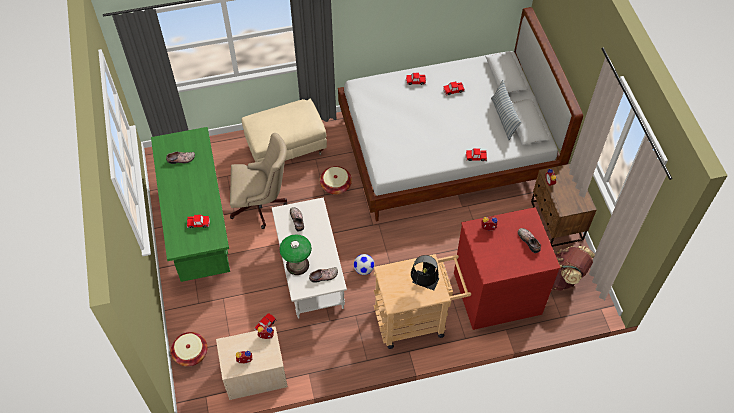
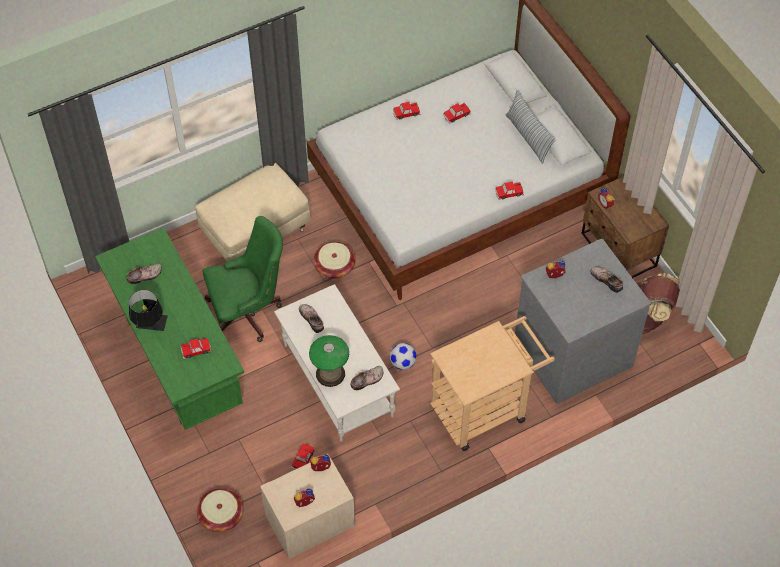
camera: 15 degrees left, 0 degrees up
(261, 205) = (248, 313): beige office chair -> green office chair
(424, 284) = (496, 360): black table lamp -> black table lamp (150, 327)
(497, 291) = (572, 352): red dresser -> grey dresser

